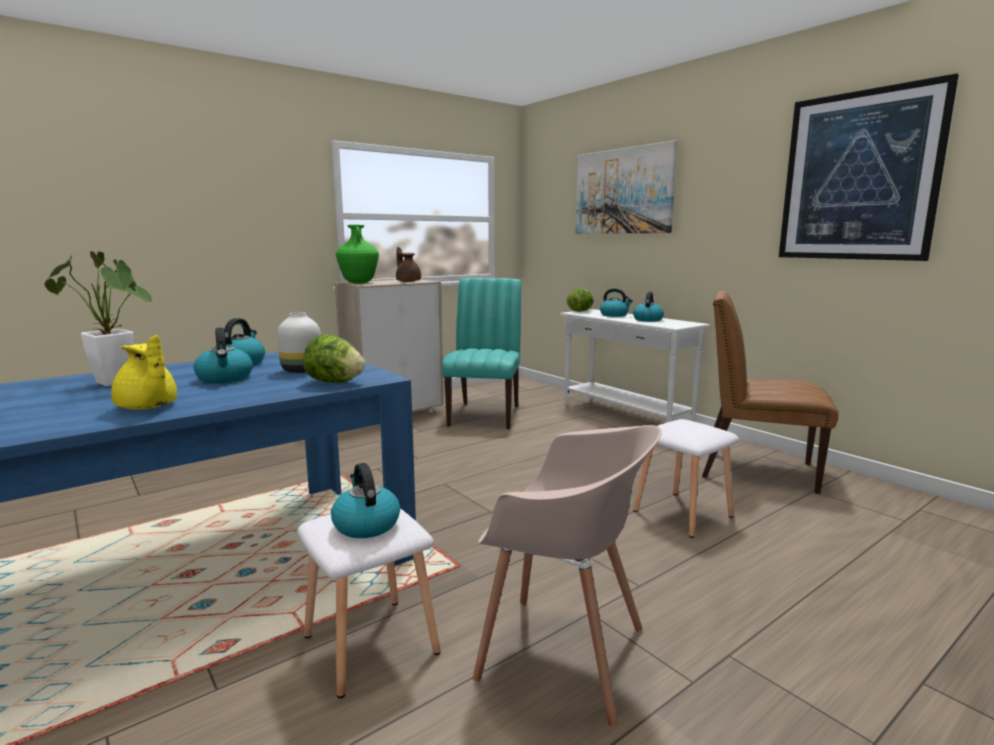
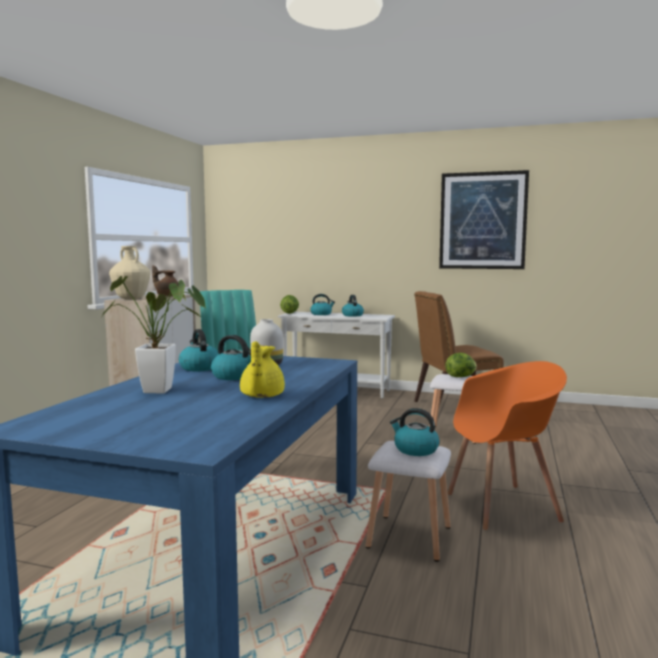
camera: 35 degrees left, 5 degrees down
(147, 407) = (261, 396): yellow teapot -> yellow teapot turned 90 degrees clockwise
(334, 382) = (319, 367): lettuce -> lettuce (461, 377)
(359, 283) = (131, 299): green vase -> beige vase
(564, 655) = (503, 507): beige chair -> orange chair
(623, 191) = (313, 221): picture -> none

